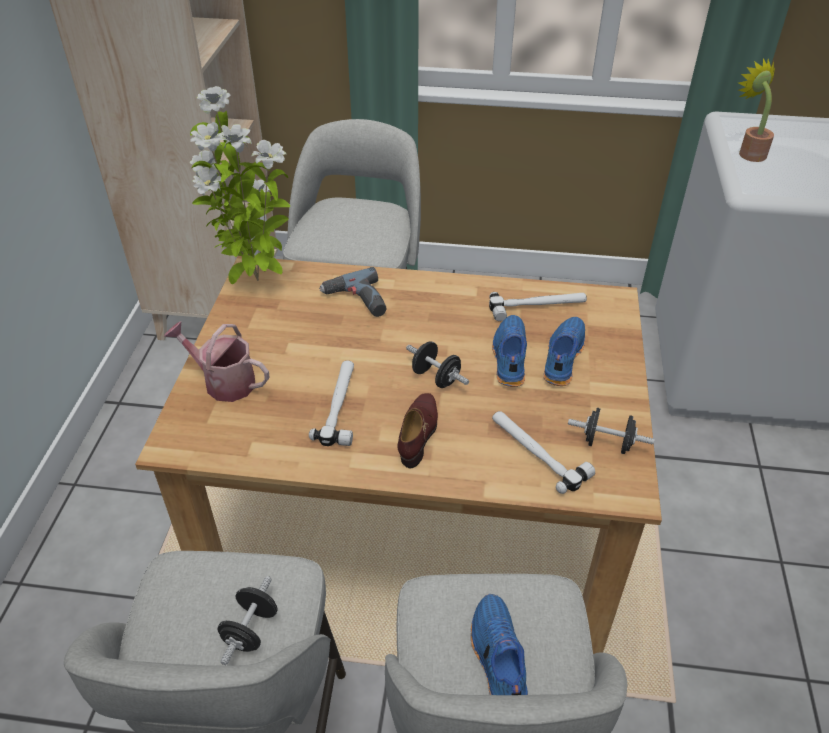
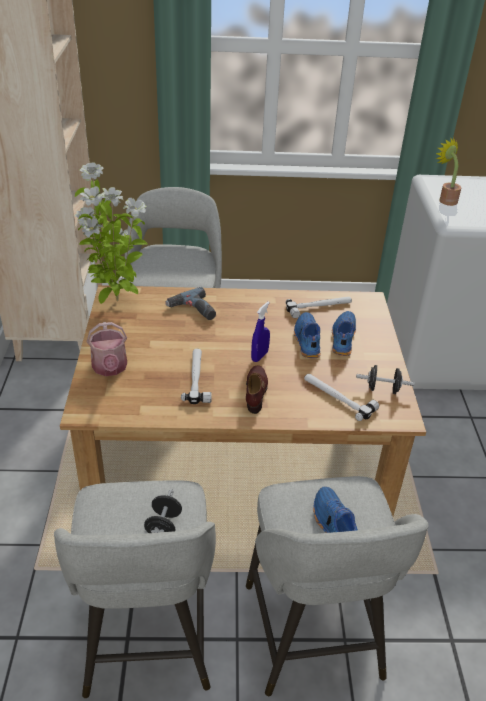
camera: 10 degrees left, 5 degrees down
(224, 382) = (110, 368): watering can -> watering can turned 120 degrees counterclockwise
(436, 377) = (259, 356): black dumbbell -> blue spray bottle

